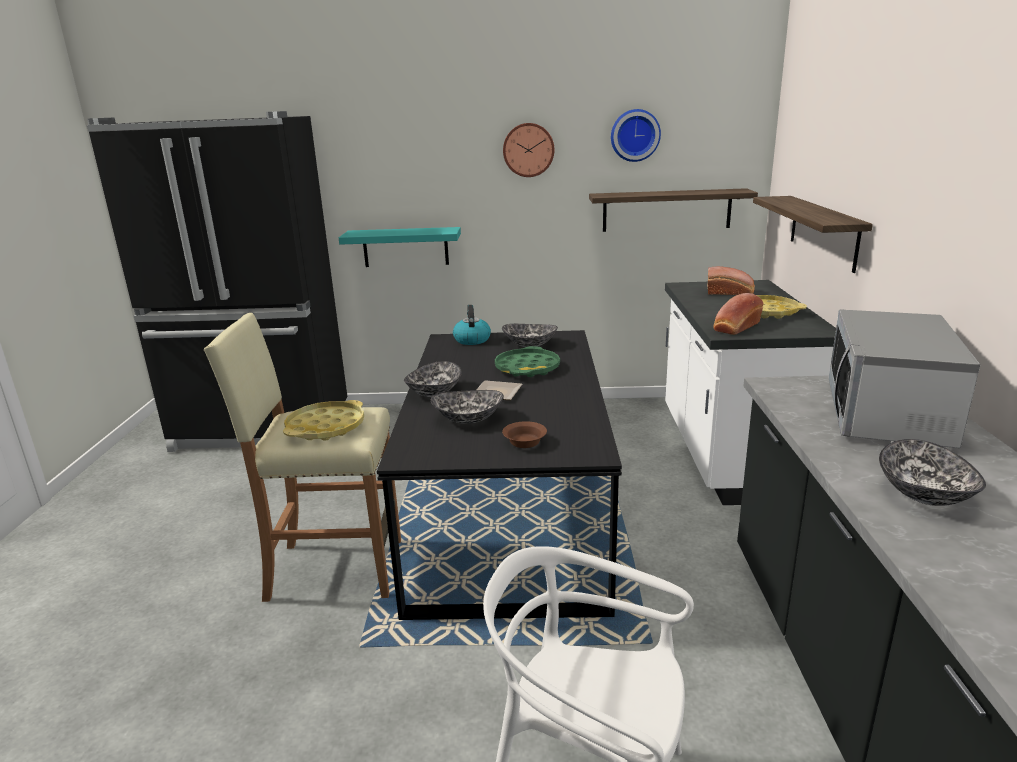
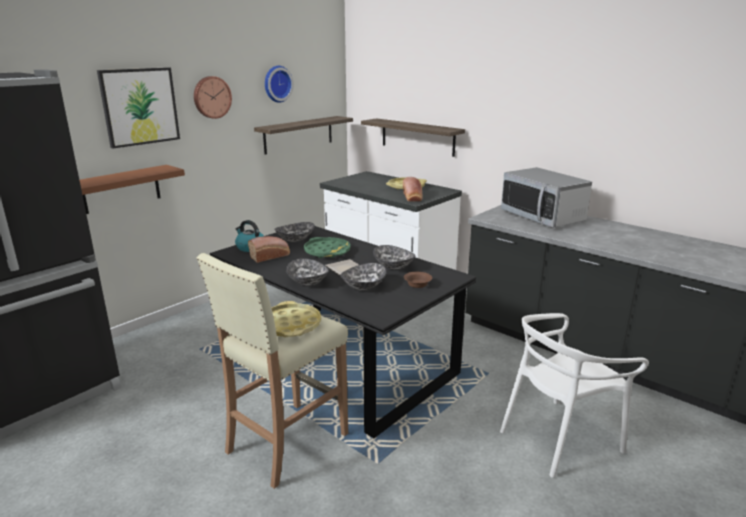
camera: 50 degrees left, 0 degrees up
(405, 247) = (121, 189): turquoise shelf -> brown shelf
(434, 157) = (140, 106): none -> picture
(730, 292) = (366, 181): bread -> bread (270, 256)
(923, 494) = (606, 238): bowl -> bowl (393, 266)

